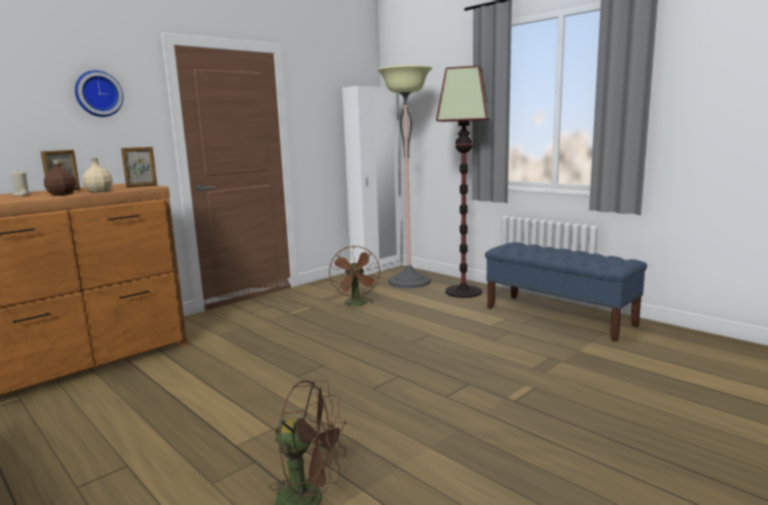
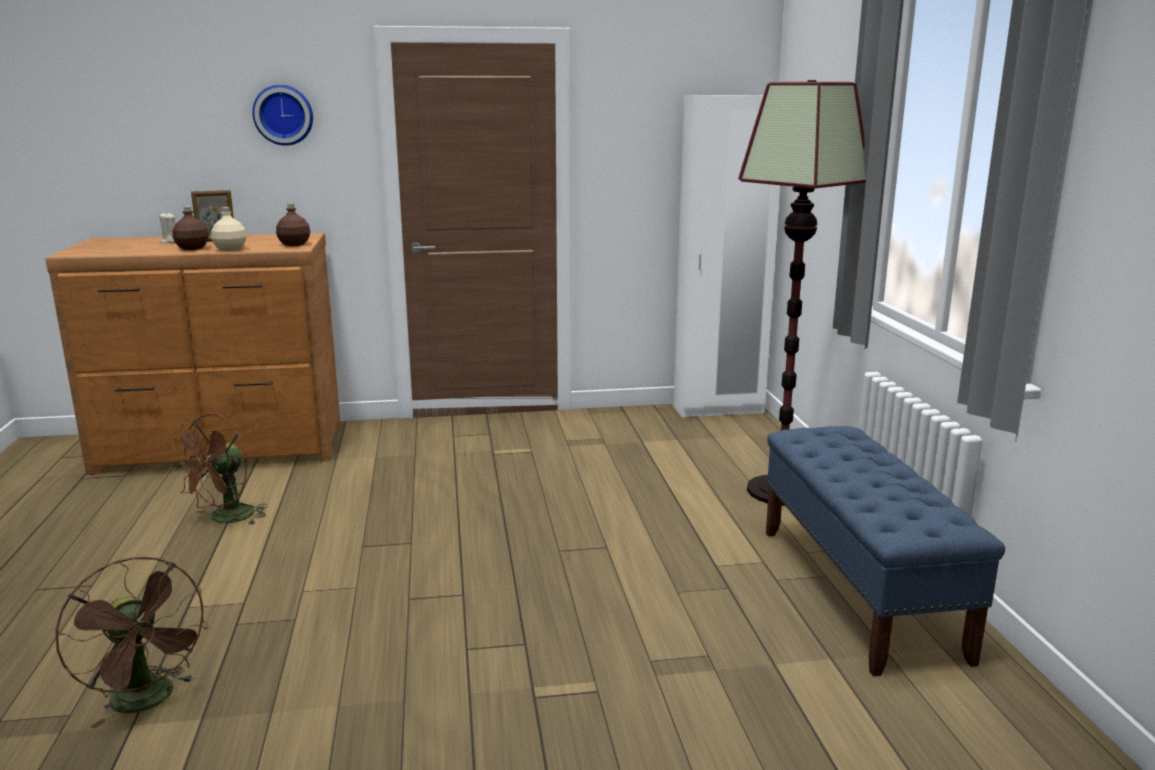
camera: 35 degrees right, 5 degrees up
(142, 186) = (295, 244): picture frame -> brown bottle
(357, 304) = (592, 464): brown fan -> brown fan (225, 519)
(409, 281) = (729, 447): floor lamp -> none

